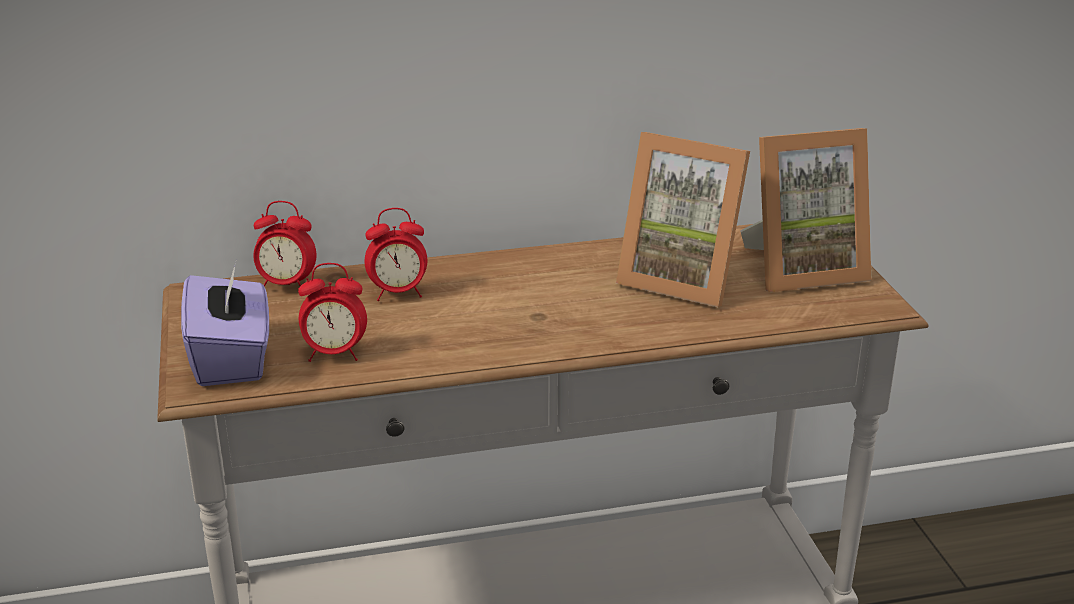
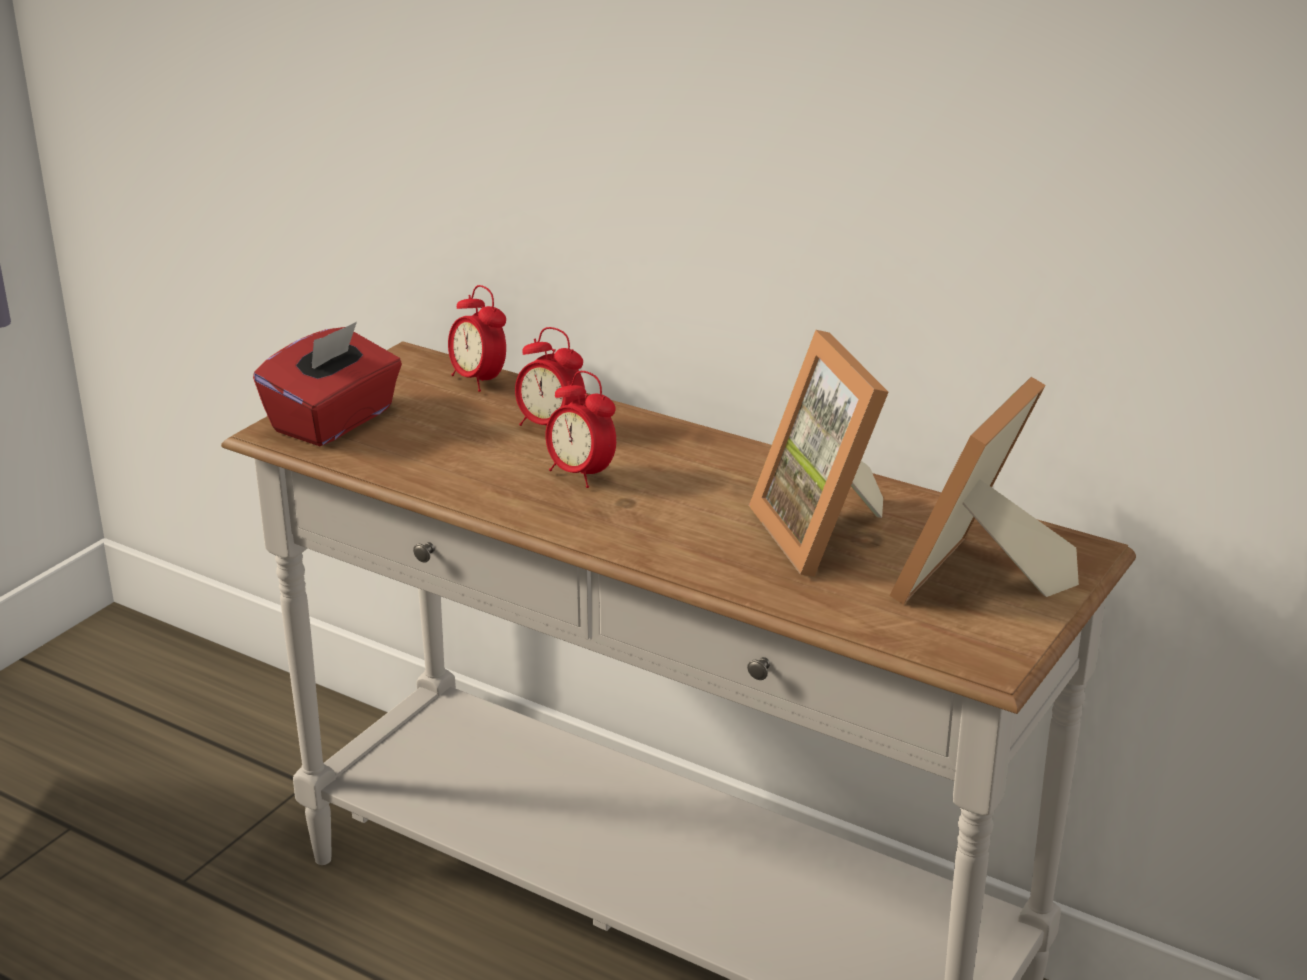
camera: 45 degrees right, 0 degrees up
(232, 359) = (334, 421): purple tissue box -> red tissue box
(334, 354) = (408, 453): alarm clock -> alarm clock (581, 475)
(801, 269) = (978, 584): picture frame -> picture frame turned 90 degrees clockwise

